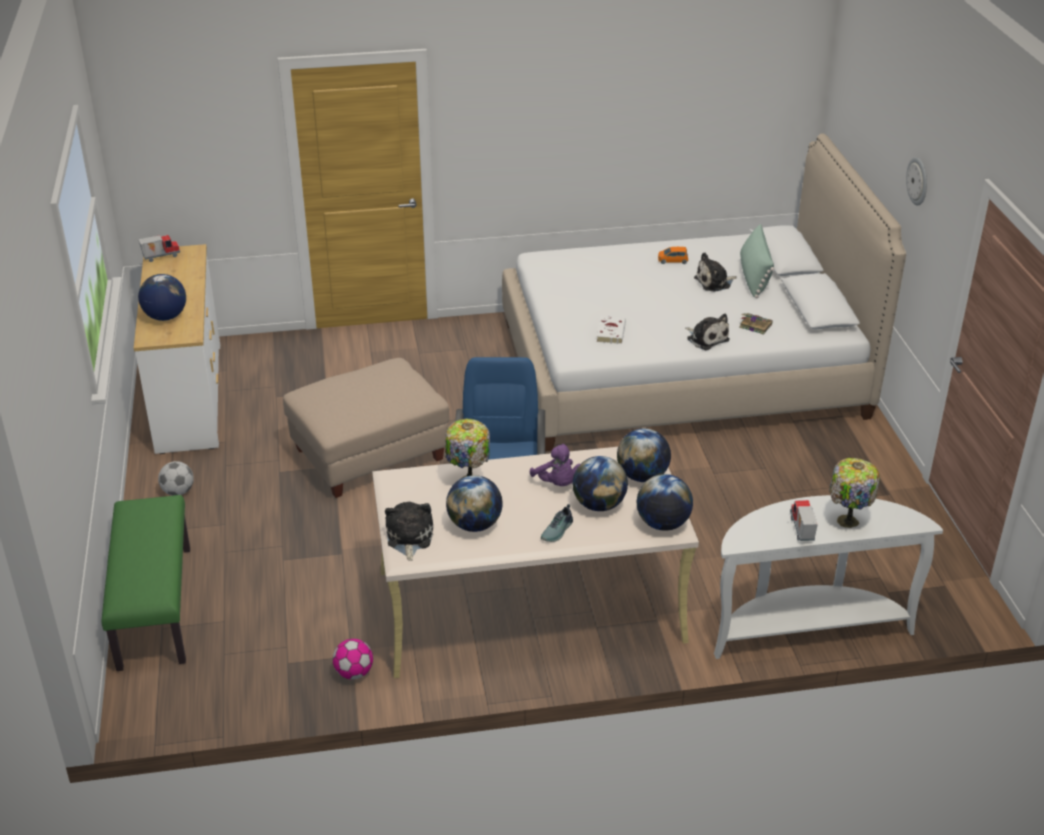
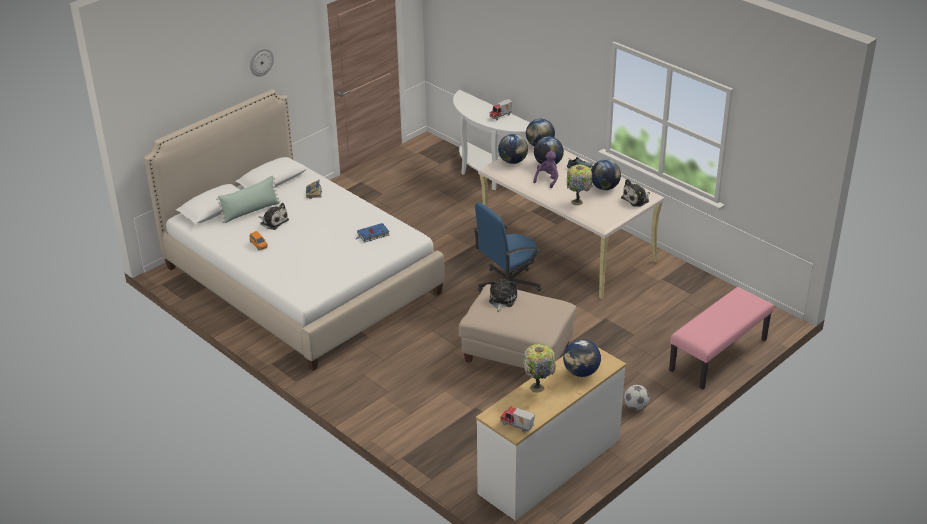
camera: 125 degrees left, 0 degrees up
(154, 607) = (718, 356): green bench -> pink bench
(354, 673) = (670, 272): football -> none
(610, 331) = (372, 234): white book -> blue book
(706, 338) = (345, 203): plush toy -> plush toy (502, 300)
(846, 522) = (482, 108): table lamp -> table lamp (538, 387)

